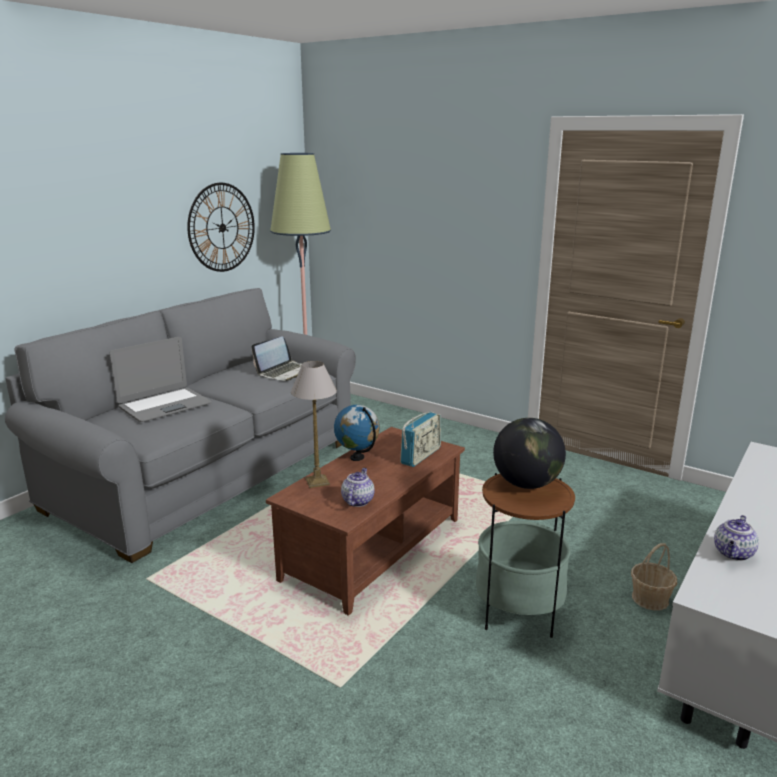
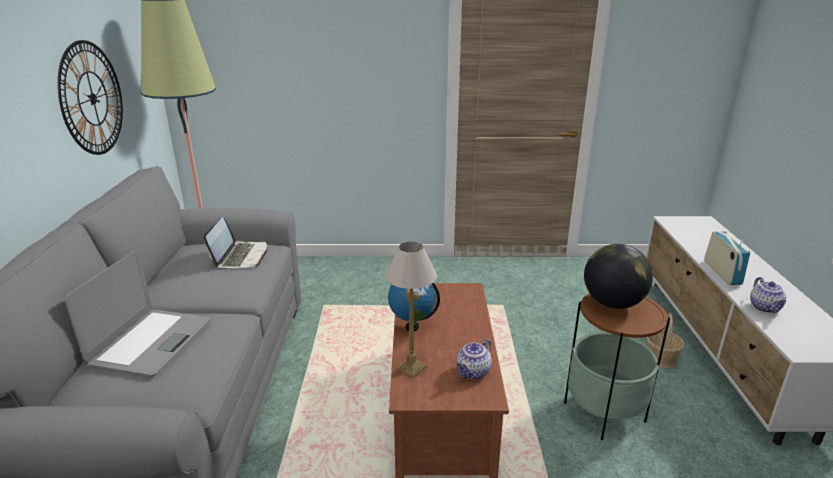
camera: 35 degrees left, 5 degrees up
(357, 501) = (473, 372): teapot -> teapot turned 120 degrees counterclockwise
(421, 456) = (461, 304): radio -> radio (722, 273)

